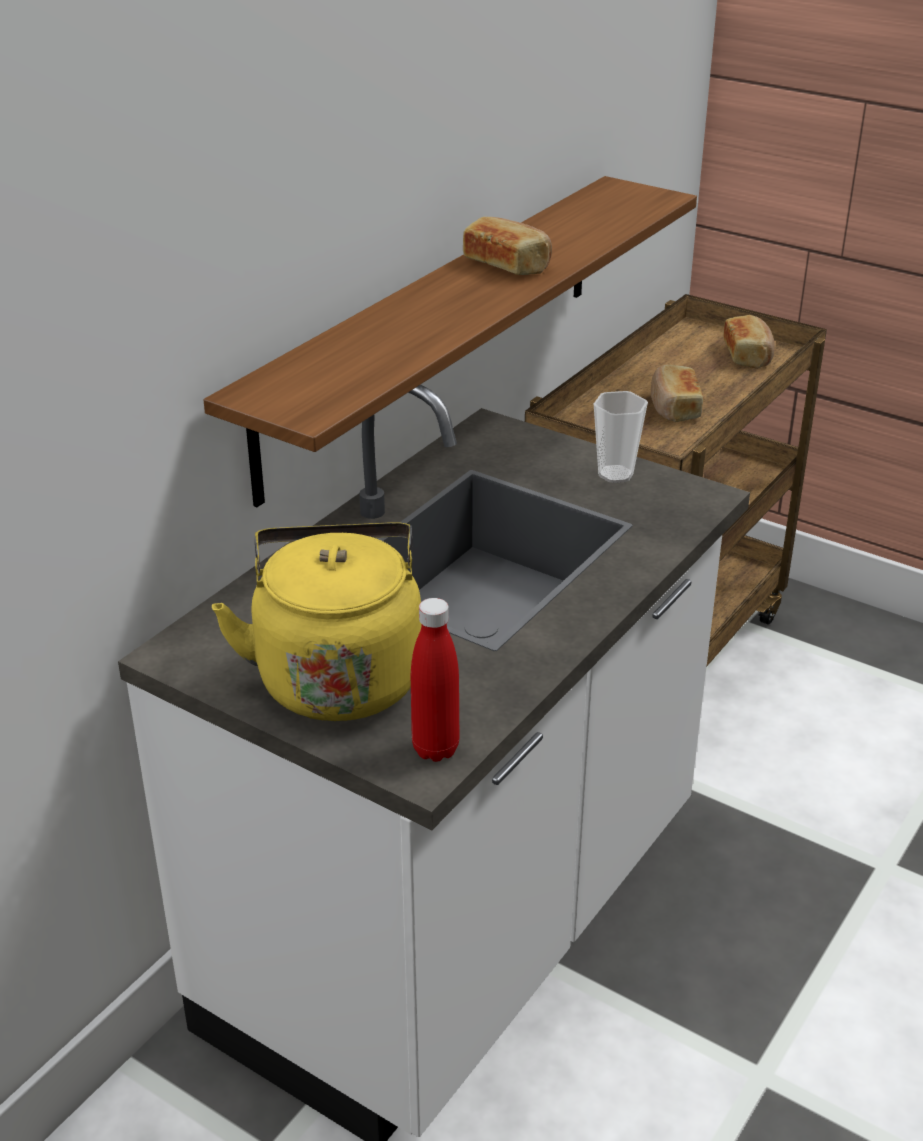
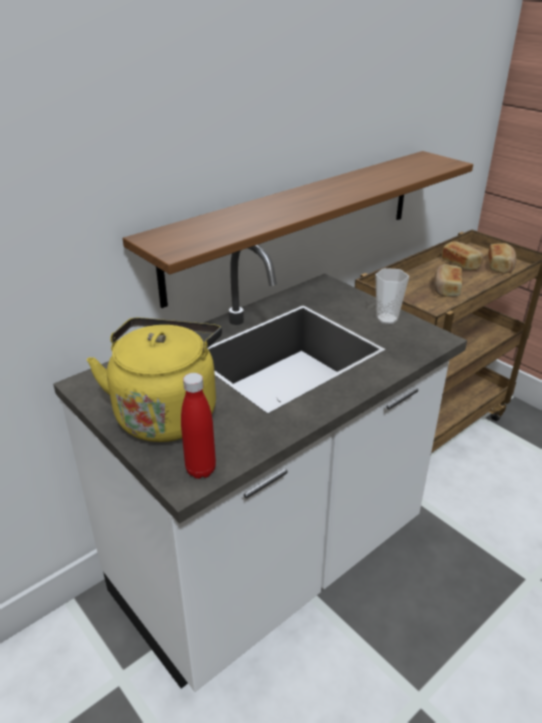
camera: 15 degrees right, 0 degrees up
(507, 264) = (340, 187): bread -> bread (461, 264)

